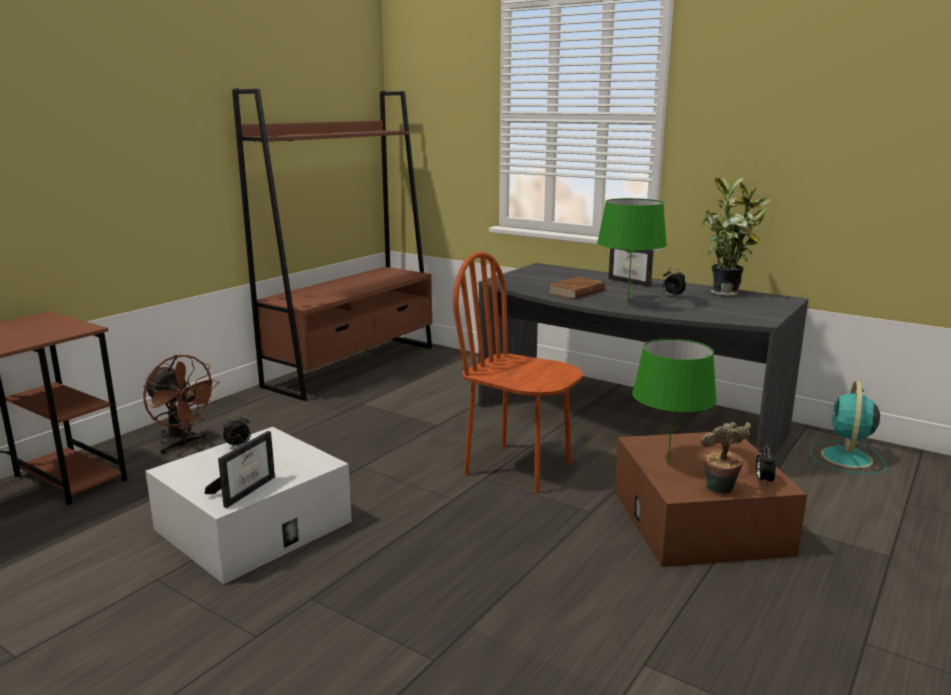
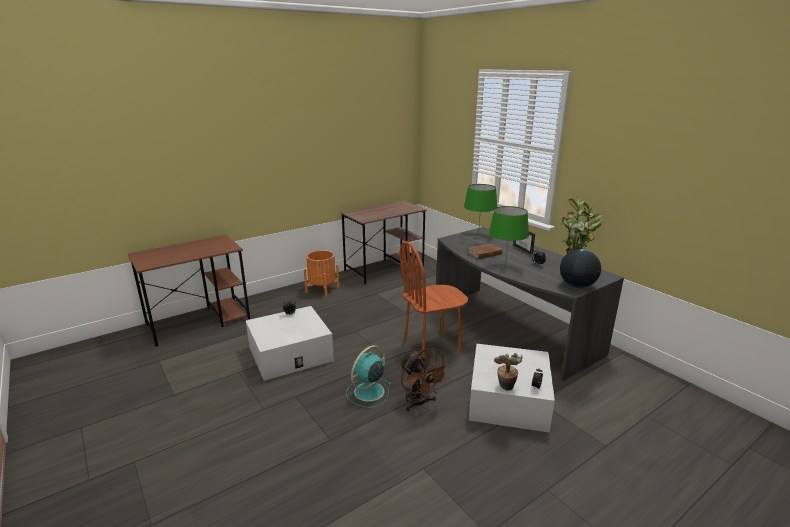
camera: 20 degrees right, 5 degrees up
(182, 445) = (281, 303): brown fan -> brown fan (419, 403)
(245, 489) = (280, 339): picture frame -> none
(254, 411) = (322, 289): none -> orange planter
(353, 366) = (385, 268): brown bookcase -> brown desk
(518, 468) = (432, 347): brown chair -> brown chair turned 75 degrees counterclockwise
(668, 463) = (491, 365): green table lamp -> green table lamp (478, 235)
(699, 521) = (508, 399): brown storage box -> white storage box
(759, 314) = (577, 285): none -> globe
(846, 458) = (632, 379): turquoise fan -> turquoise fan (368, 392)

